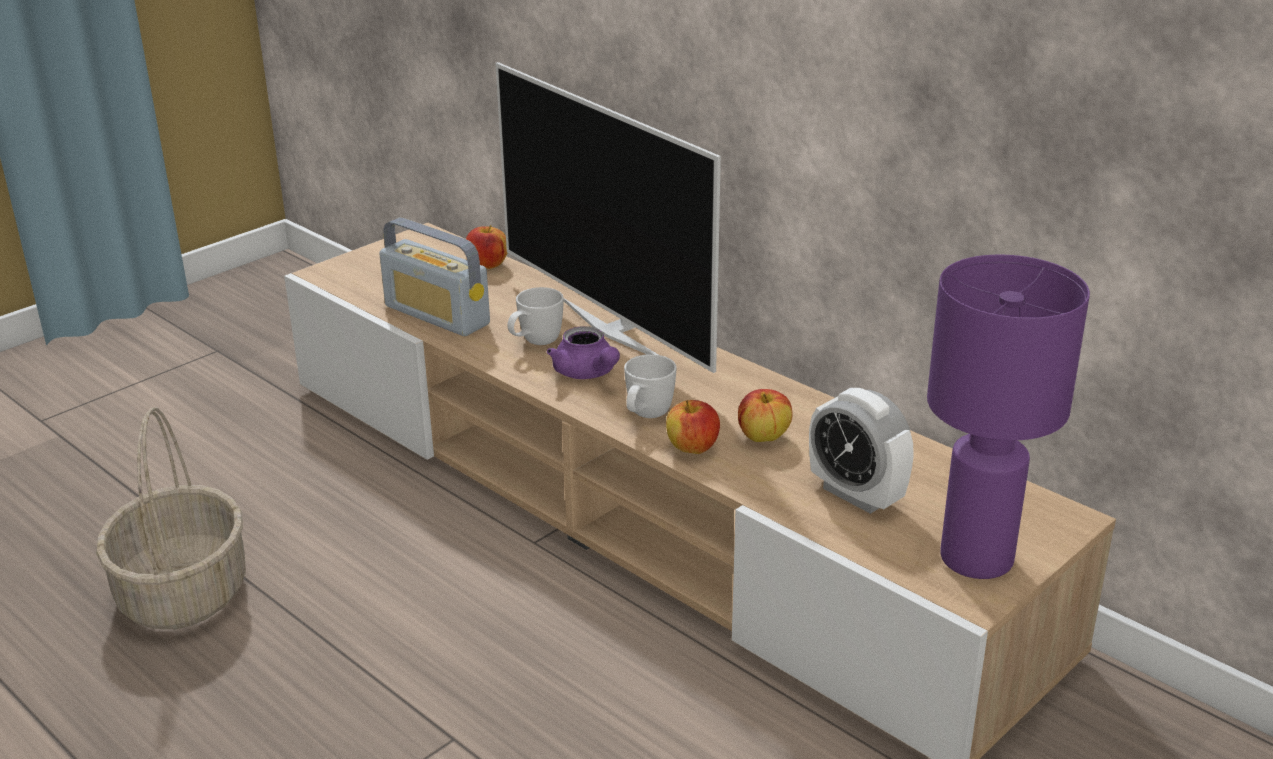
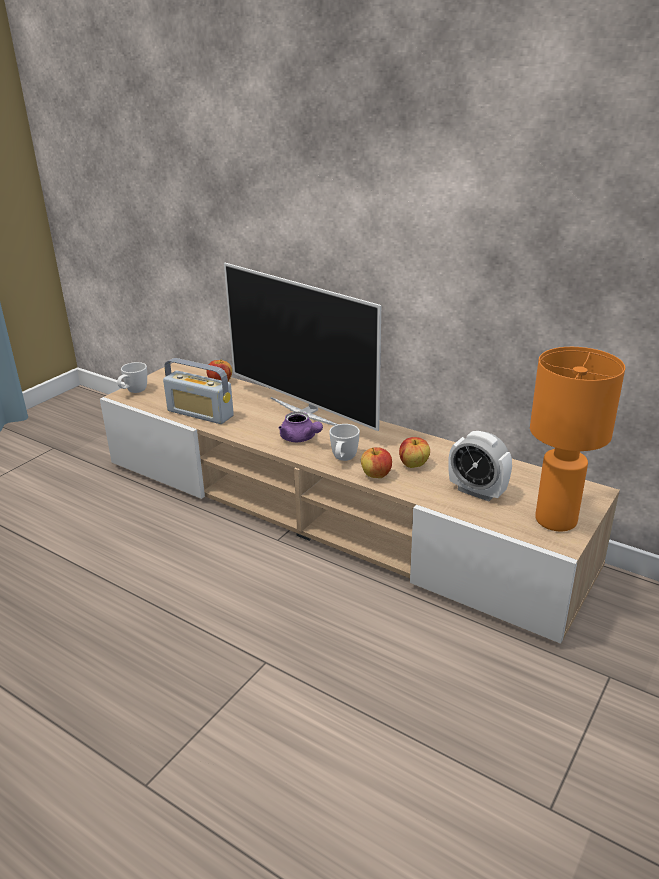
camera: 10 degrees left, 0 degrees up
(184, 594) = (74, 596): basket -> none
(535, 343) = (264, 424): white mug -> white mug (133, 392)
(977, 560) = (556, 521): purple table lamp -> orange table lamp

